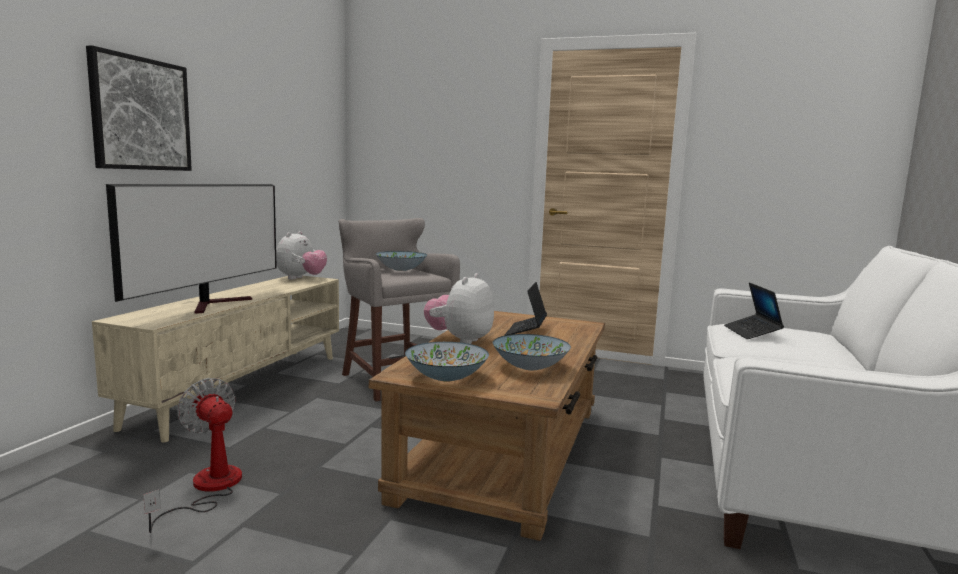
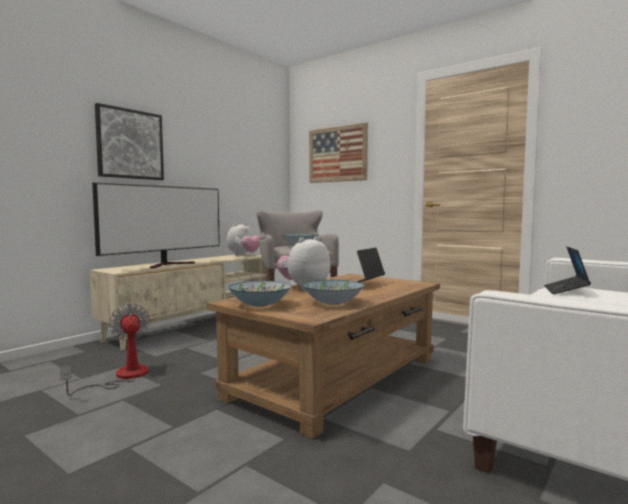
camera: 20 degrees right, 5 degrees down
(423, 134) = (337, 154): none -> picture

